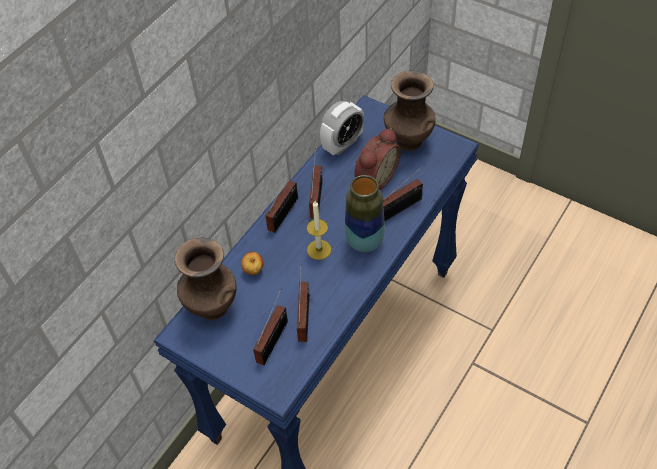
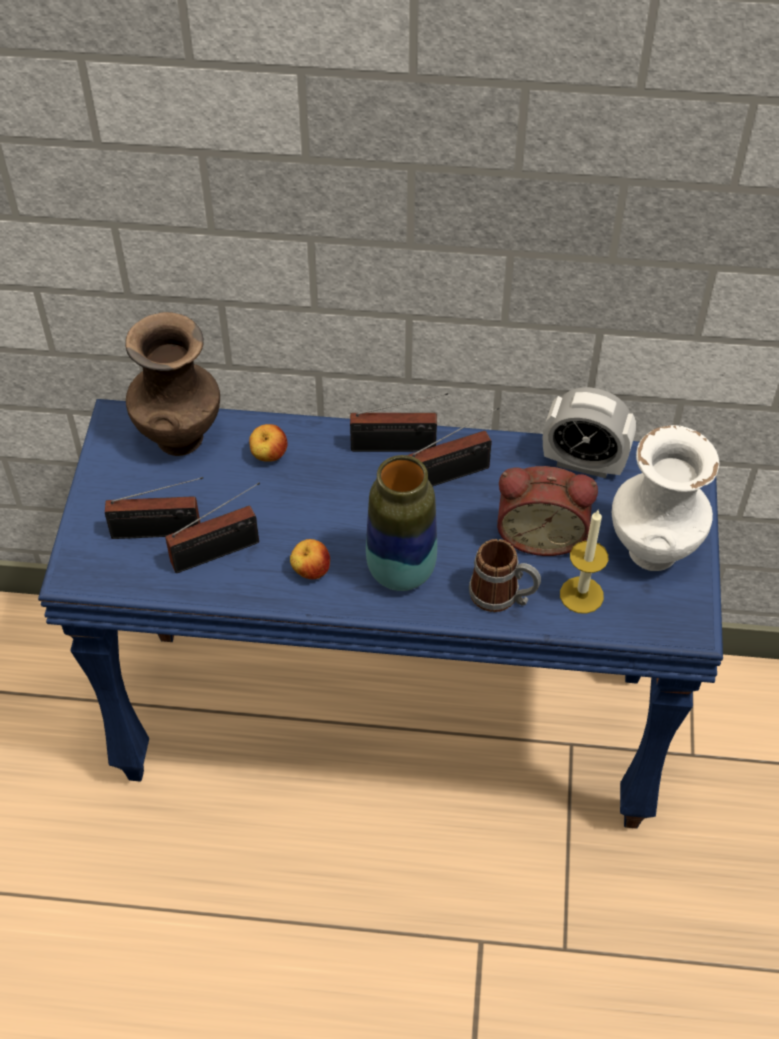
camera: 60 degrees right, 0 degrees up
(319, 249) = (351, 519): candle -> candle (581, 595)
(341, 279) = (310, 571): none -> apple
(402, 207) = (503, 596): radio -> mug
(407, 141) = (652, 549): brown vase -> white vase

